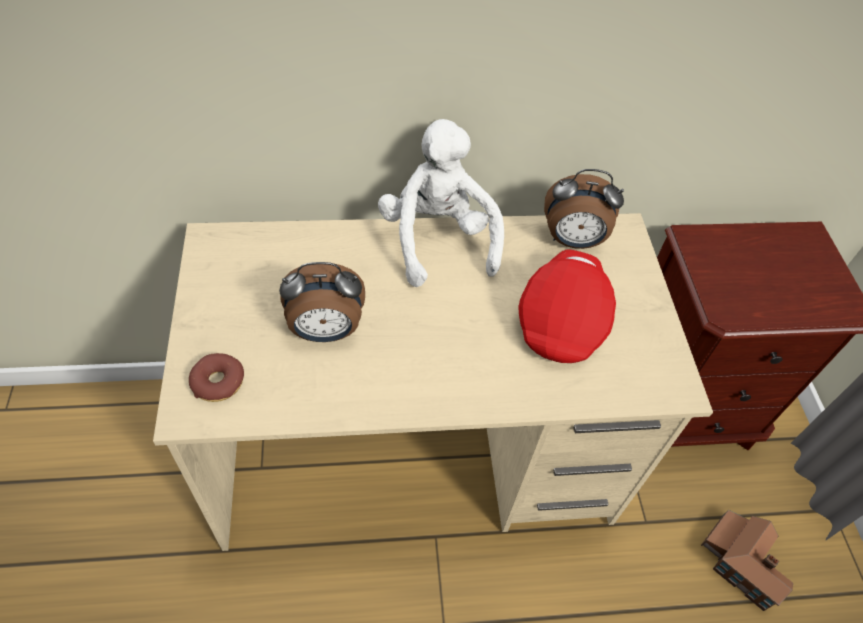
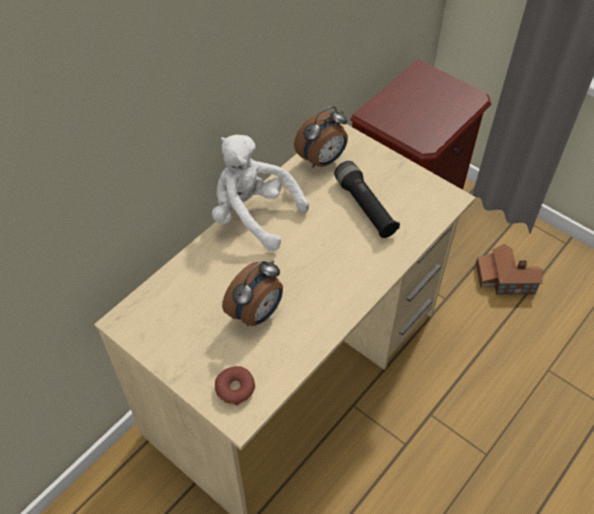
camera: 40 degrees left, 0 degrees up
(563, 320) = (365, 207): red cap -> black flashlight

